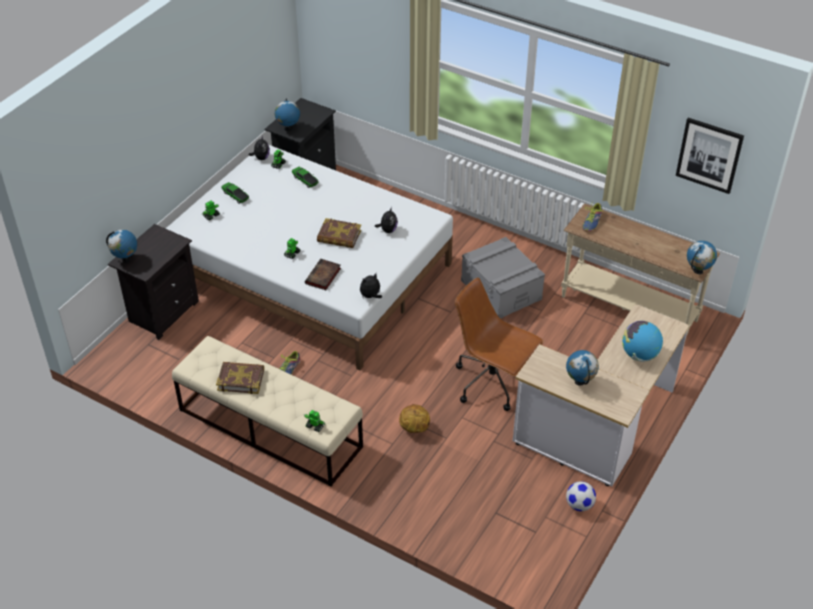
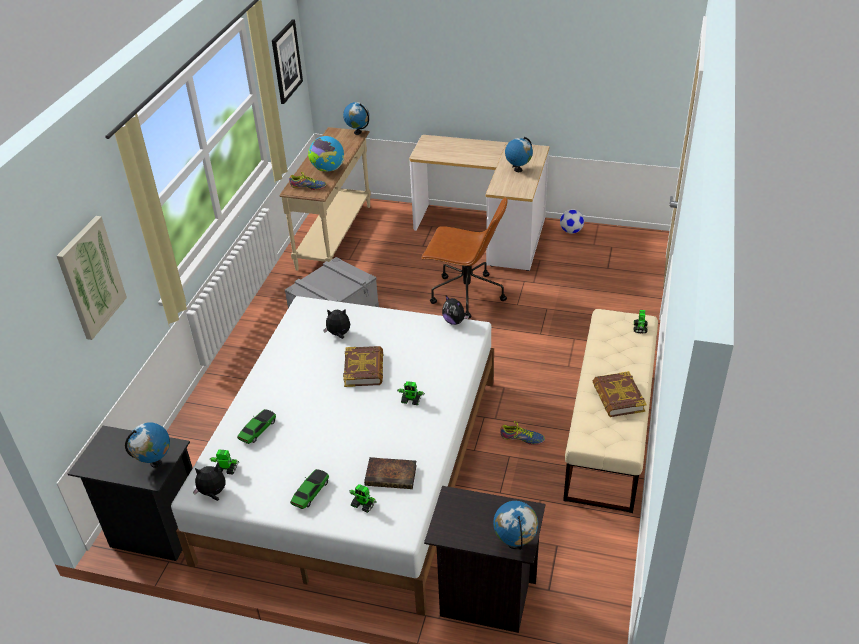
camera: 105 degrees left, 5 degrees down
(323, 277) = (440, 364): book -> book (392, 475)
(372, 41) = (91, 277): none -> picture
(414, 428) = (548, 329): basketball -> none
(492, 383) = (465, 295): brown office chair -> brown office chair turned 90 degrees counterclockwise
(639, 354) = (469, 149): globe -> globe (328, 169)

